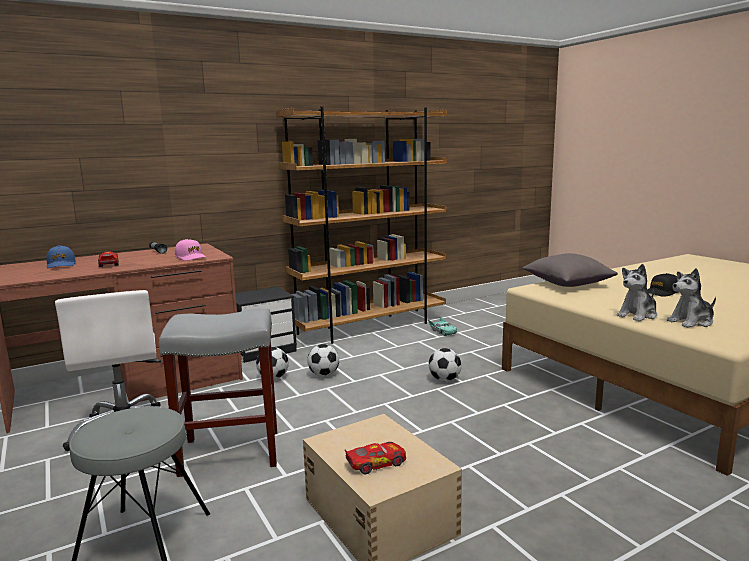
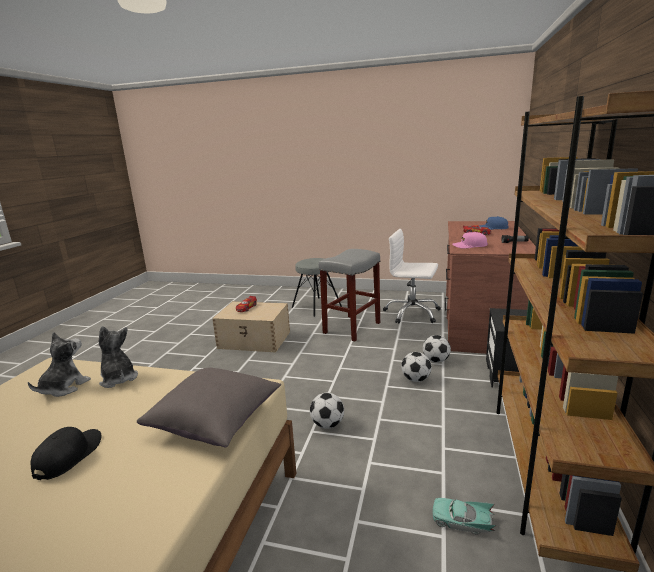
camera: 135 degrees right, 5 degrees up
(637, 315) = (118, 379): plush toy -> plush toy turned 45 degrees counterclockwise

